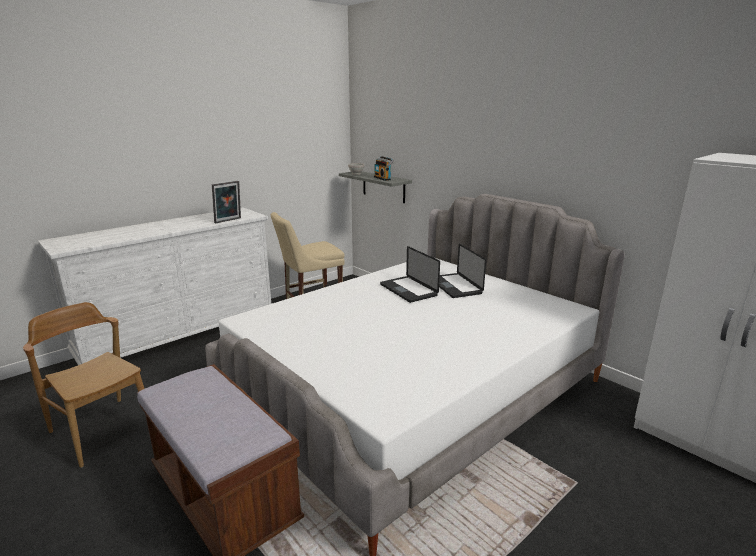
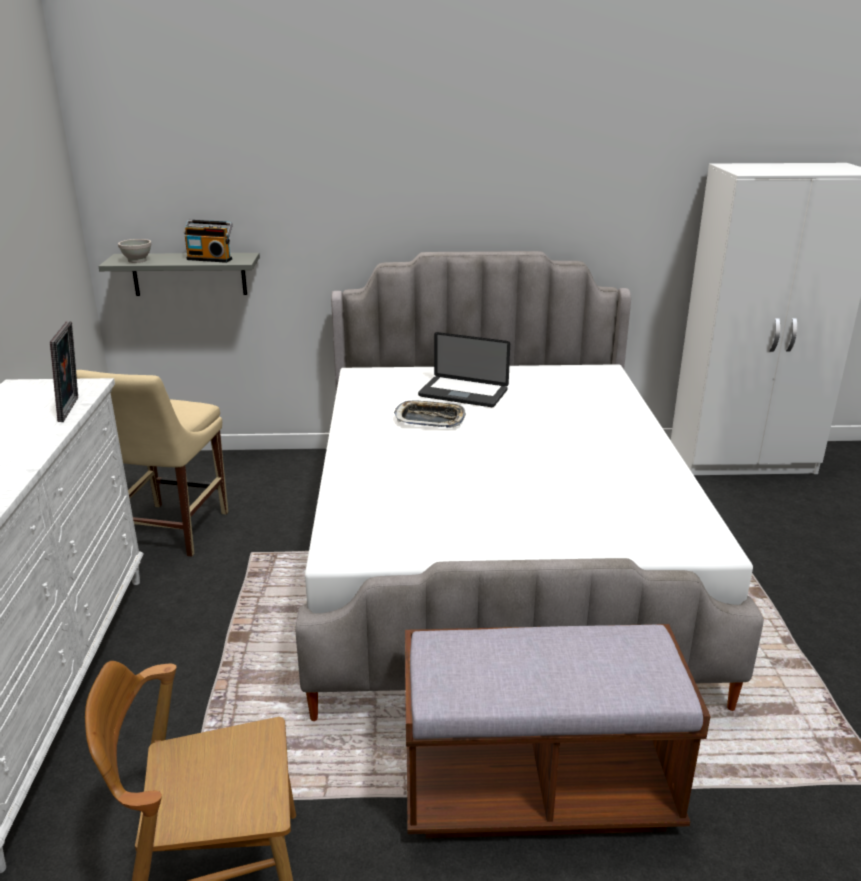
camera: 50 degrees left, 5 degrees up
(408, 290) = (430, 419): laptop -> tray

